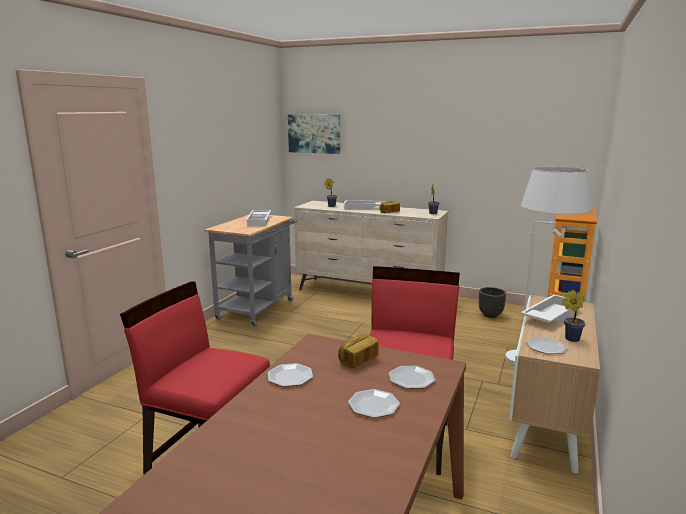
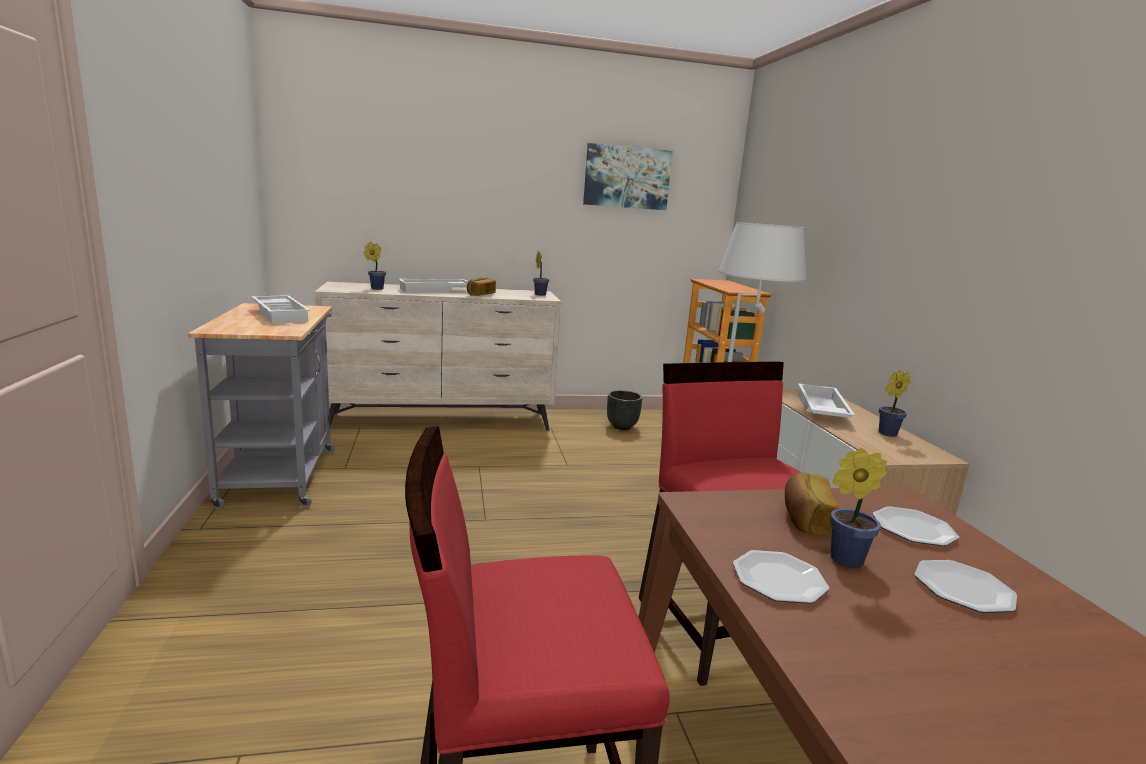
camera: 35 degrees left, 0 degrees up
(314, 133) = (326, 168): picture -> picture (627, 177)
(338, 379) = (841, 559): none -> potted plant
(546, 347) = (887, 449): plate -> none

